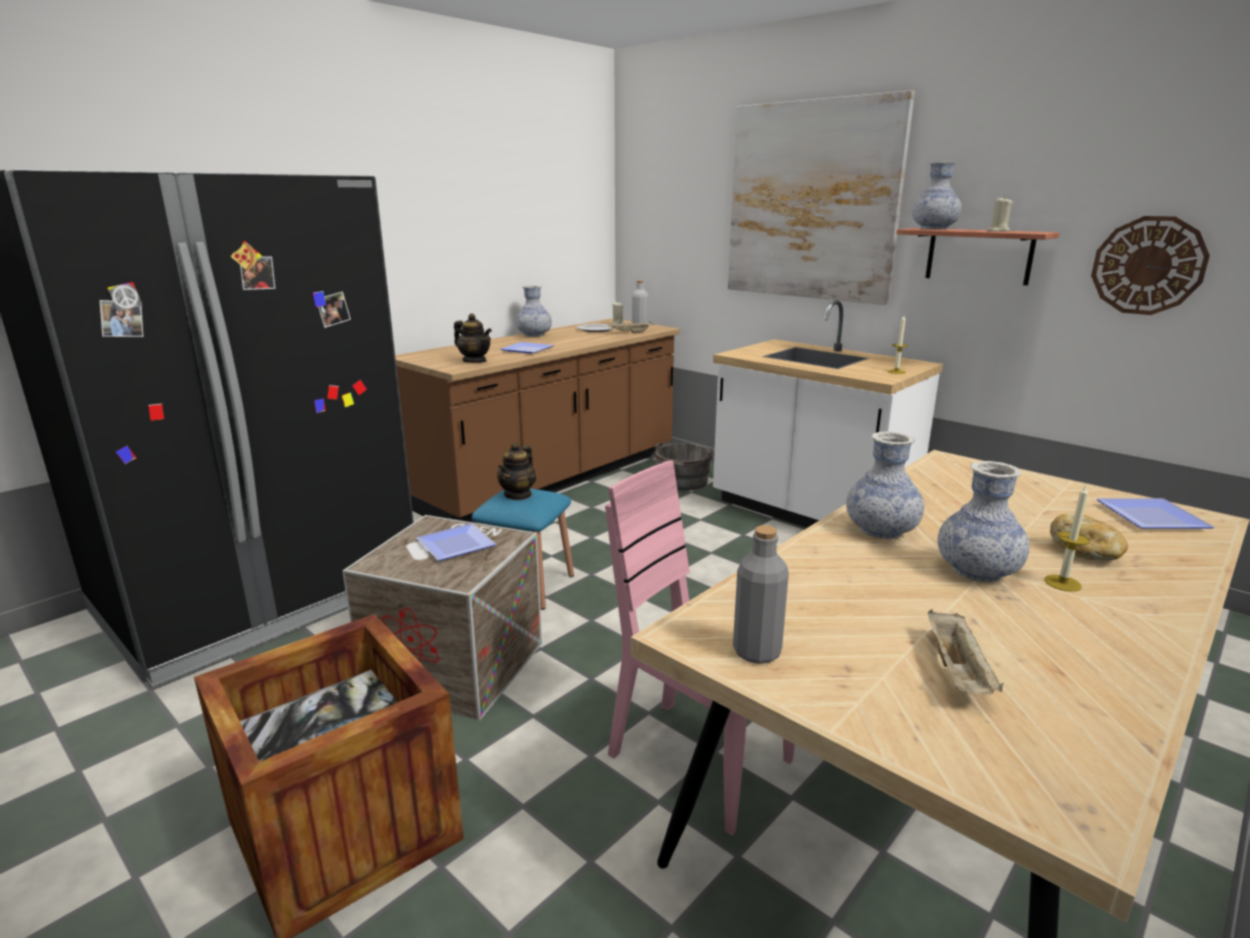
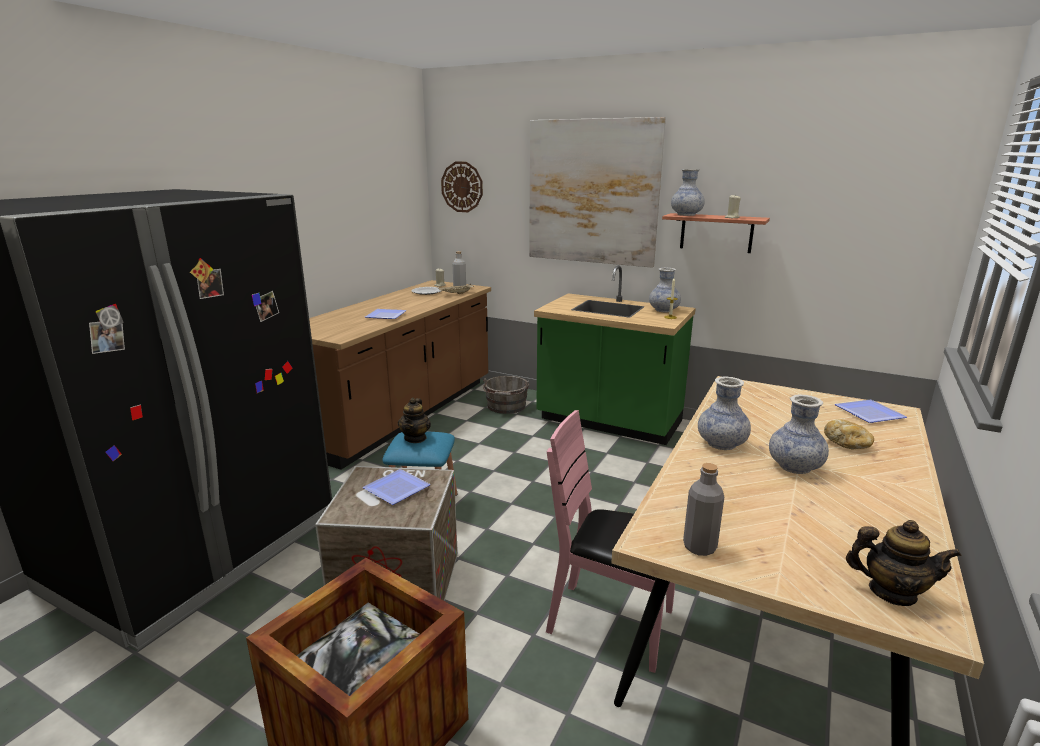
camera: 15 degrees left, 0 degrees up
(474, 361) = (350, 330): teapot -> teapot (892, 592)
(534, 335) = (380, 300): vase -> vase (664, 310)
(810, 514) = (609, 422): white counter -> green counter
(958, 672) = (823, 540): beige tray -> none
(1062, 583) = (846, 468): candle -> none
(1148, 265) = (826, 240): wall clock -> wall clock (462, 187)

